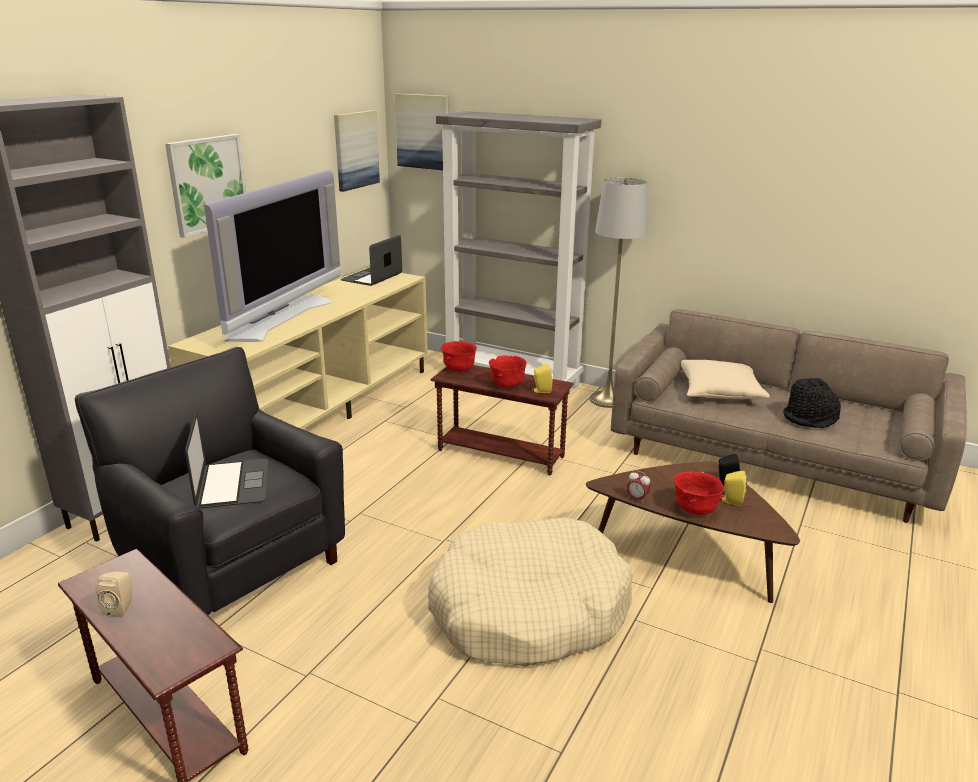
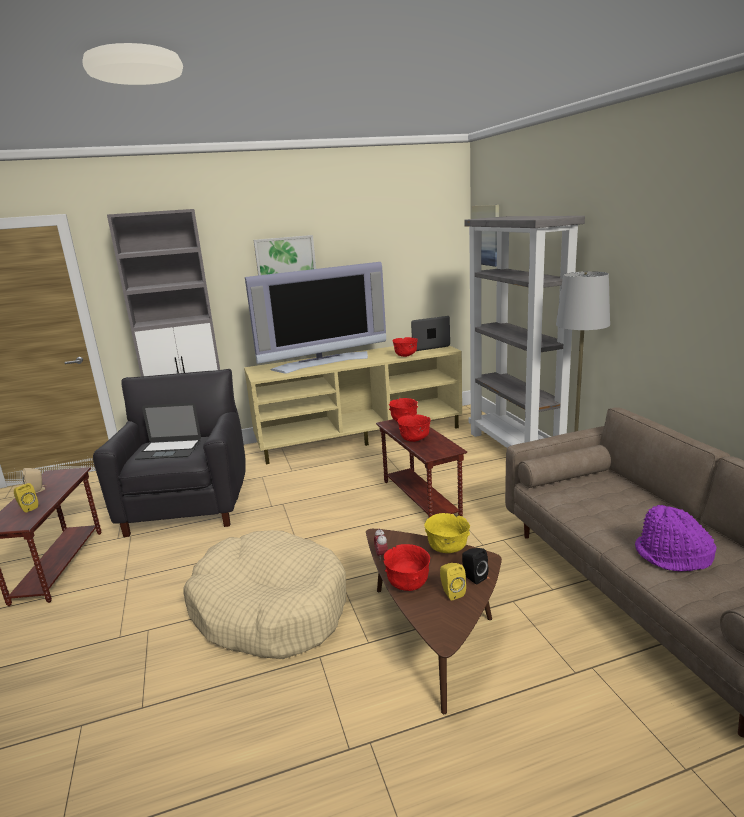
camera: 45 degrees right, 5 degrees down
(232, 483) = (169, 449): laptop -> laptop turned 60 degrees clockwise
(355, 150) = (432, 249): picture -> none
(374, 292) = (405, 356): none -> red bowl
(541, 391) = (430, 450): yellow speaker -> yellow speaker (28, 508)
(674, 472) = (447, 549): none -> yellow bowl
(719, 392) = (614, 500): beige pillow -> none
(810, 418) = (672, 557): black hat -> purple hat

